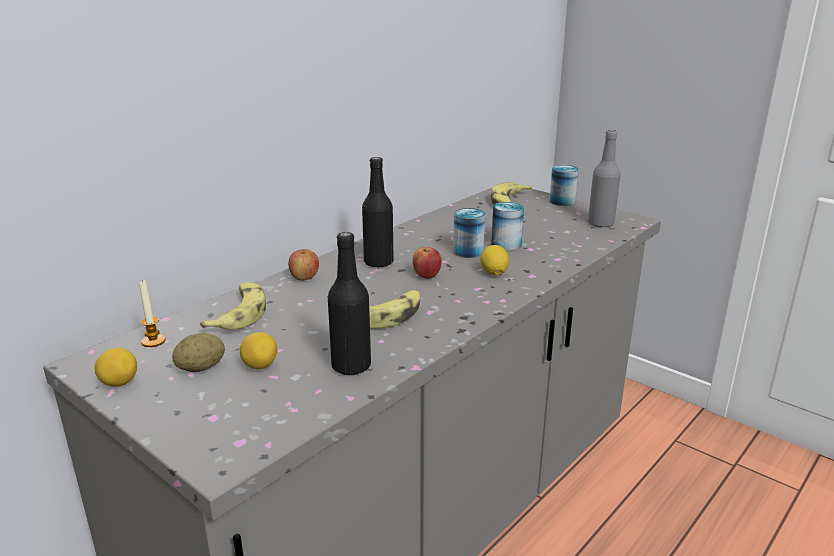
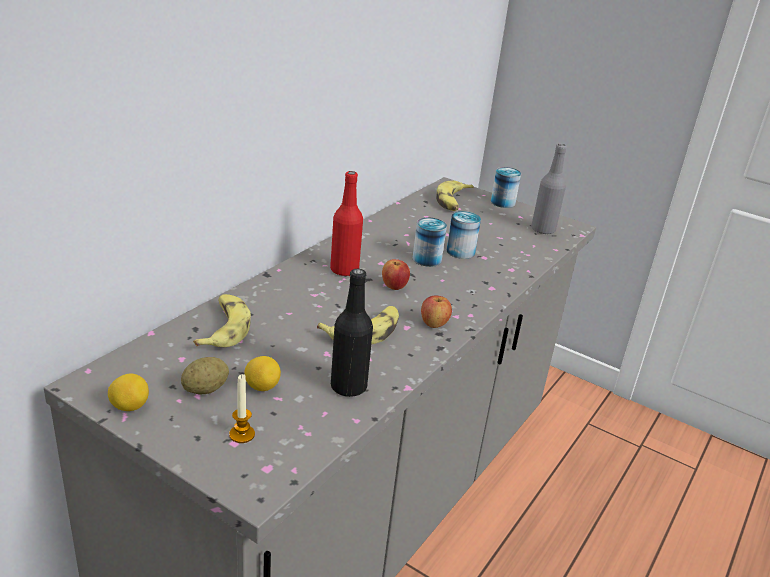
camera: 10 degrees left, 5 degrees up
(153, 341) = (148, 359): candle -> candle (242, 434)
(304, 278) = (276, 287): apple -> apple (434, 324)
(378, 262) = (344, 270): black bottle -> red bottle
(494, 273) = (456, 284): lemon -> none

